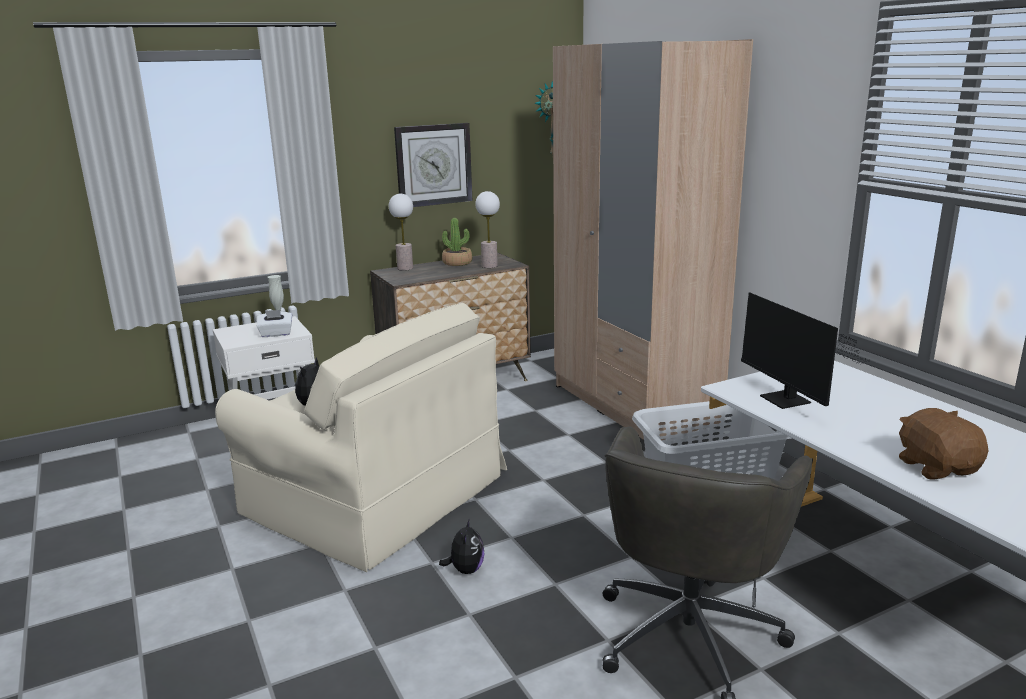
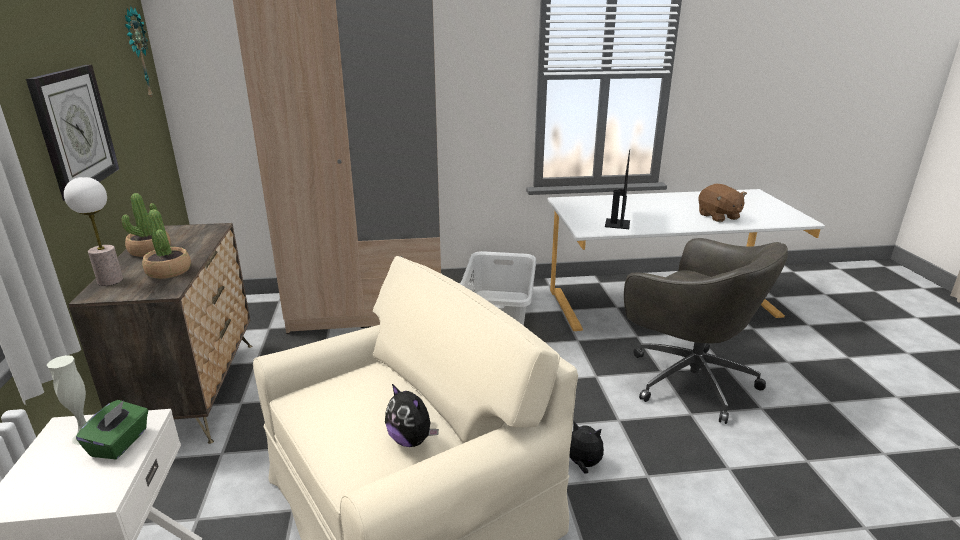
camera: 70 degrees left, 5 degrees up
(276, 334) = (120, 443): white tissue box -> green tissue box
(429, 274) = (169, 271): none -> potted plant
(489, 266) = (198, 238): table lamp -> none
(788, 402) = (619, 222): monitor -> monitor turned 75 degrees counterclockwise
(937, 467) = (718, 216): brown plush toy -> brown plush toy turned 120 degrees counterclockwise

